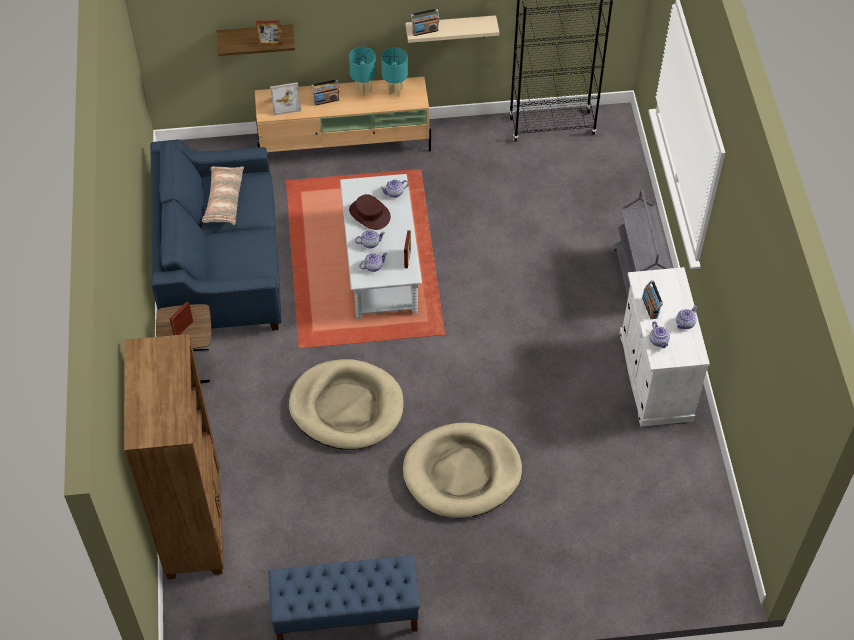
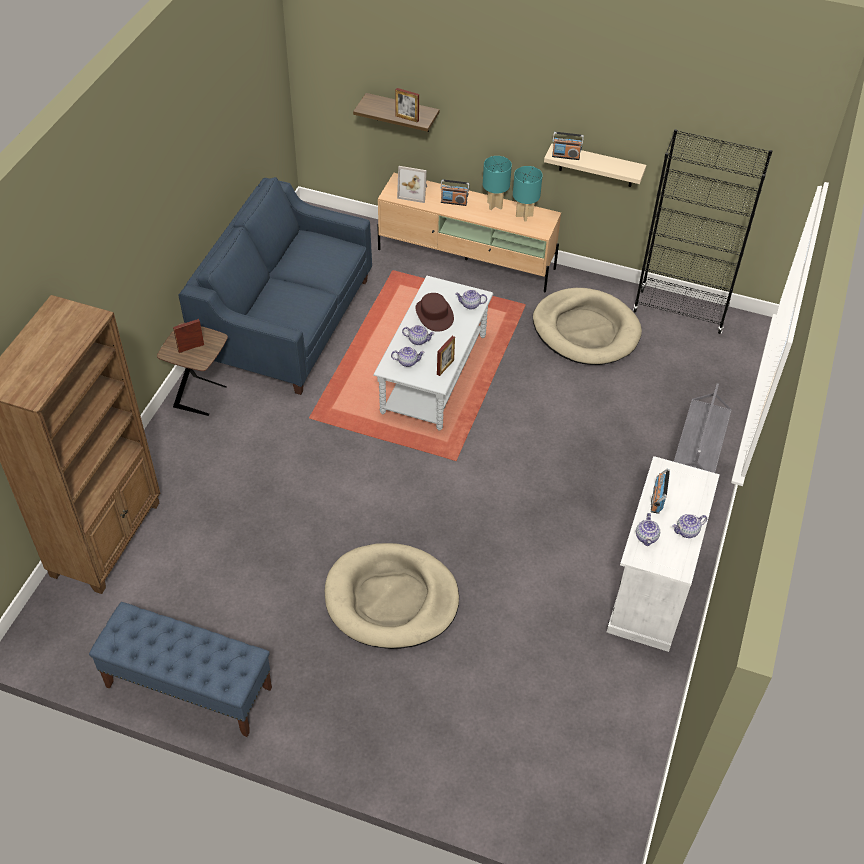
camera: 25 degrees right, 5 degrees down
(224, 200) = (306, 254): pillow -> none
(346, 407) = (318, 489): beige dog bed -> beige dog bed (585, 330)

